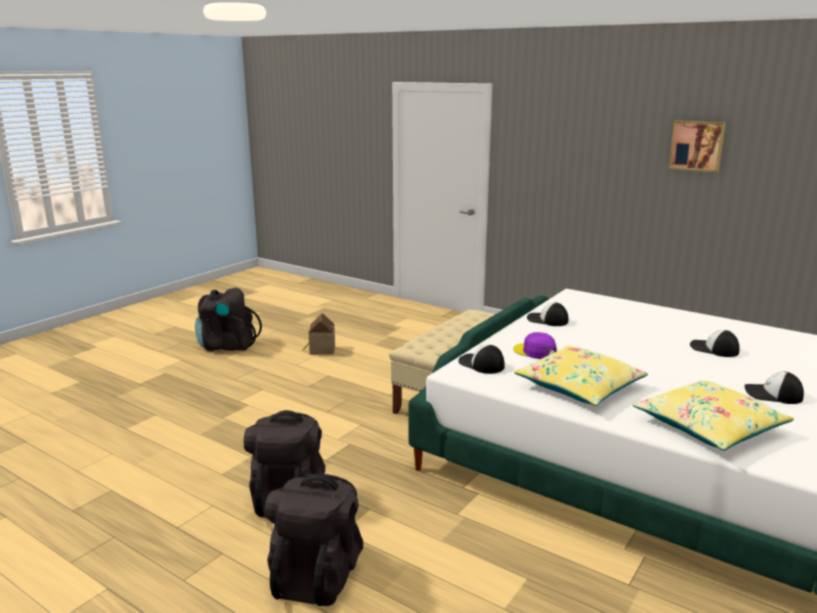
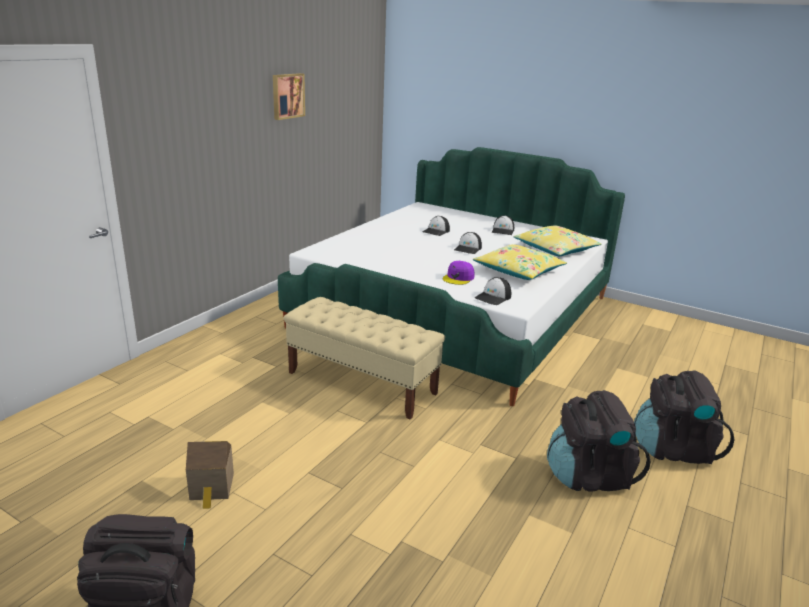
camera: 95 degrees left, 5 degrees up
(547, 320) = (383, 268): cap -> cap (468, 249)

